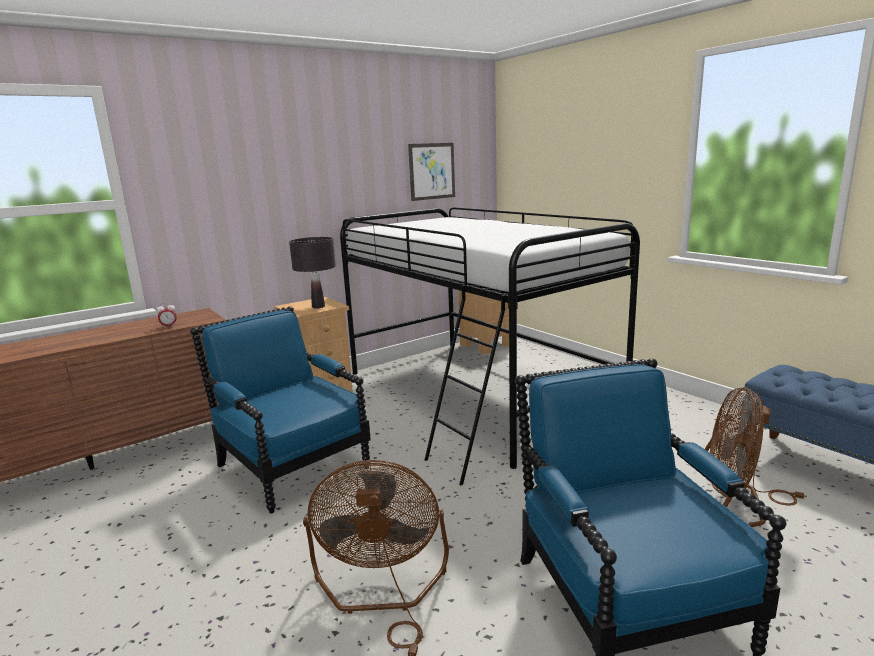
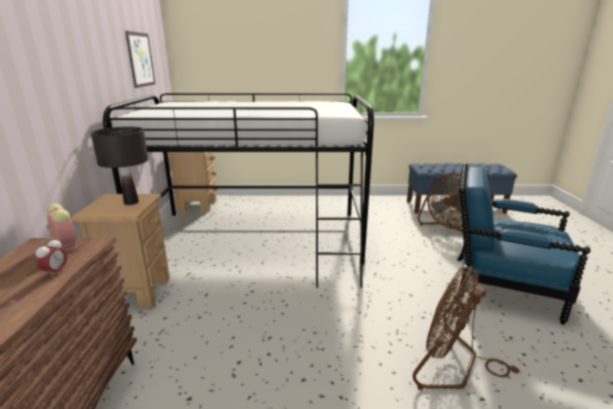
camera: 55 degrees left, 5 degrees up
(204, 316) = (65, 246): none -> alarm clock
(291, 464) = (239, 349): blue armchair -> none

